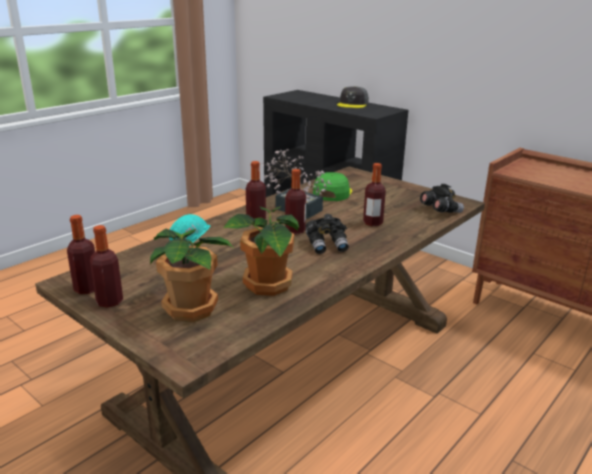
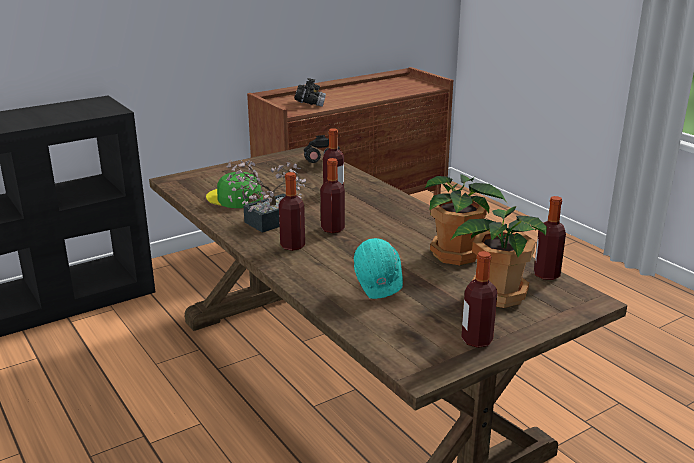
camera: 75 degrees left, 0 degrees up
(87, 289) = (442, 356): bottle -> bottle (546, 275)
(327, 245) = (377, 219): black binoculars -> black binoculars (310, 104)
(353, 104) = (43, 112): grey cap -> none

